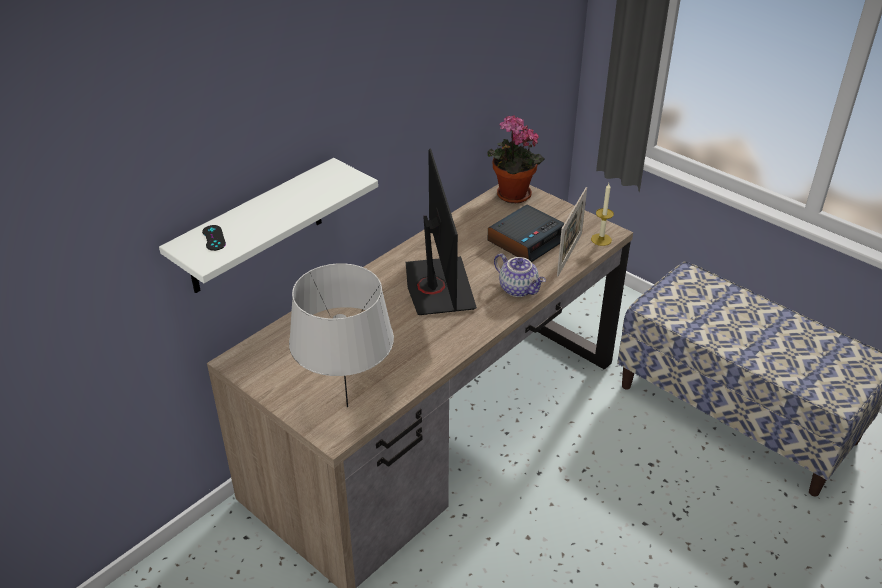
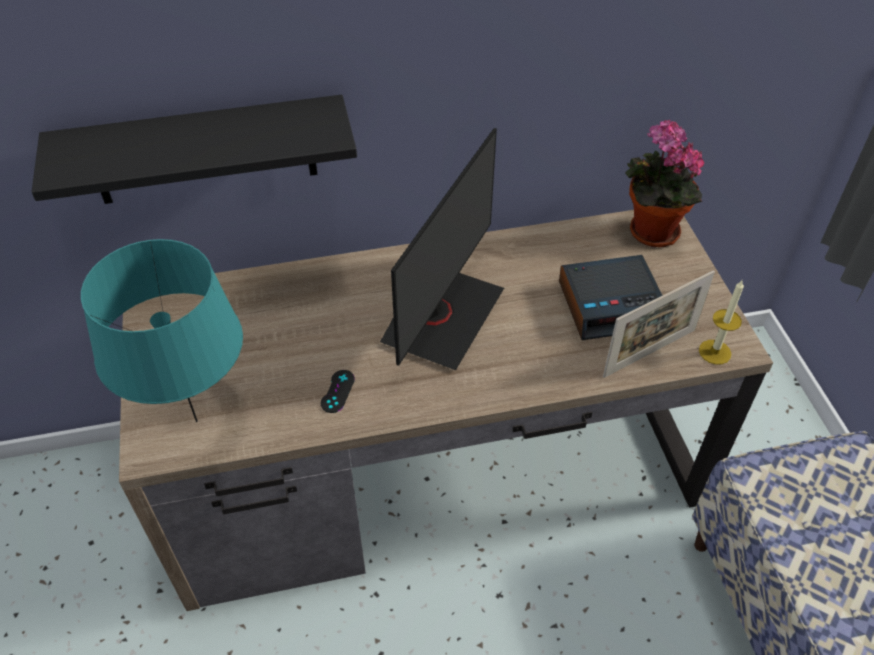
camera: 35 degrees right, 10 degrees up
(214, 238) = (98, 147): black game controller -> black game controller (337, 391)
(256, 227) = (204, 151): white shelf -> black shelf
(348, 406) = (197, 421): grey table lamp -> turquoise table lamp
(519, 289) = (536, 370): teapot -> none

